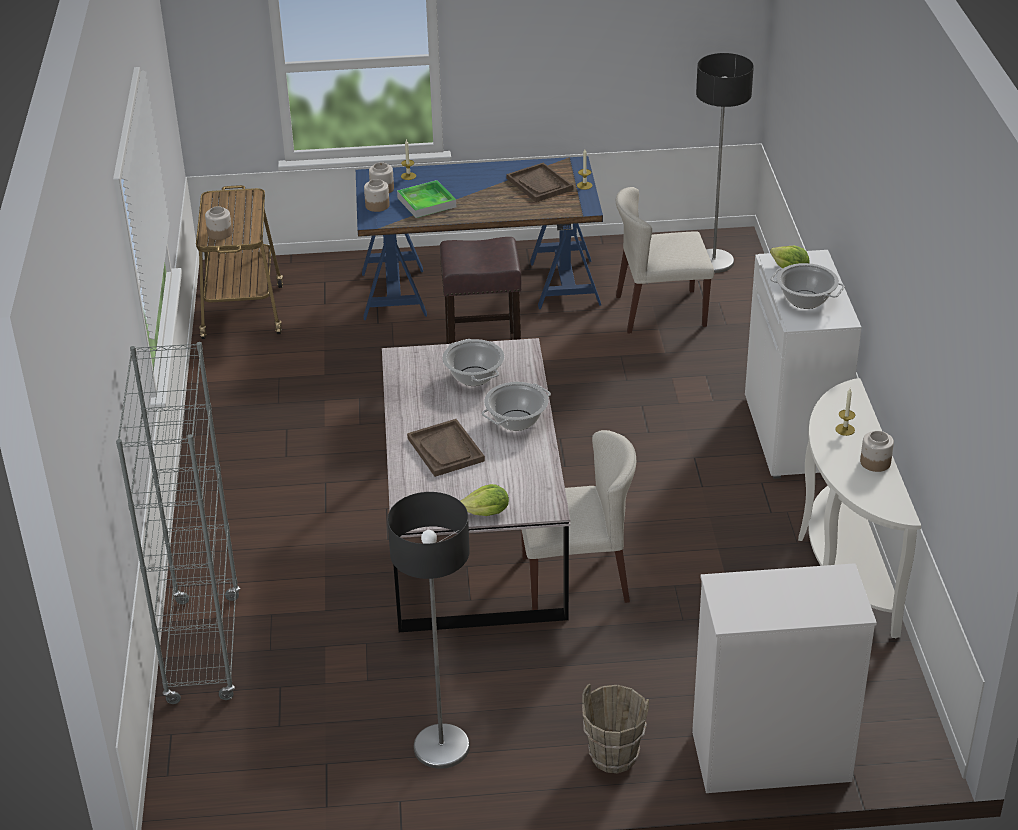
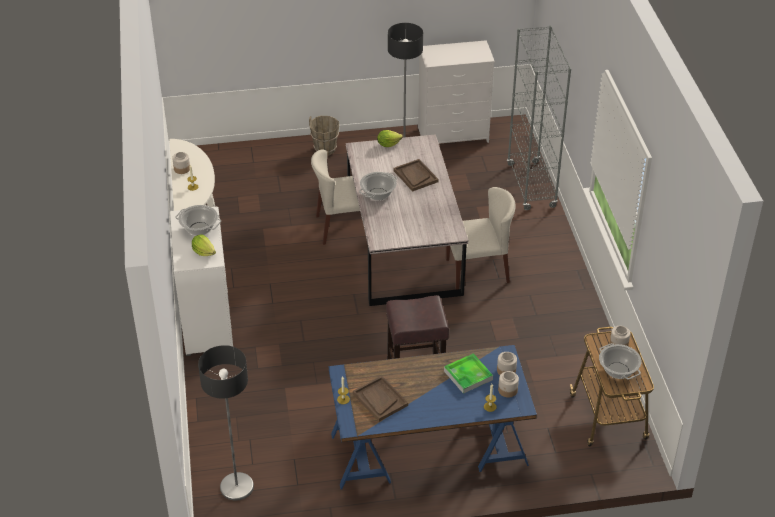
camera: 175 degrees right, 5 degrees up
(473, 376) = (407, 221): cooking pot -> cooking pot (618, 370)
(660, 311) = (285, 428): beige chair -> beige chair (477, 270)
(769, 757) = (254, 151): white dresser -> white dresser (453, 134)

